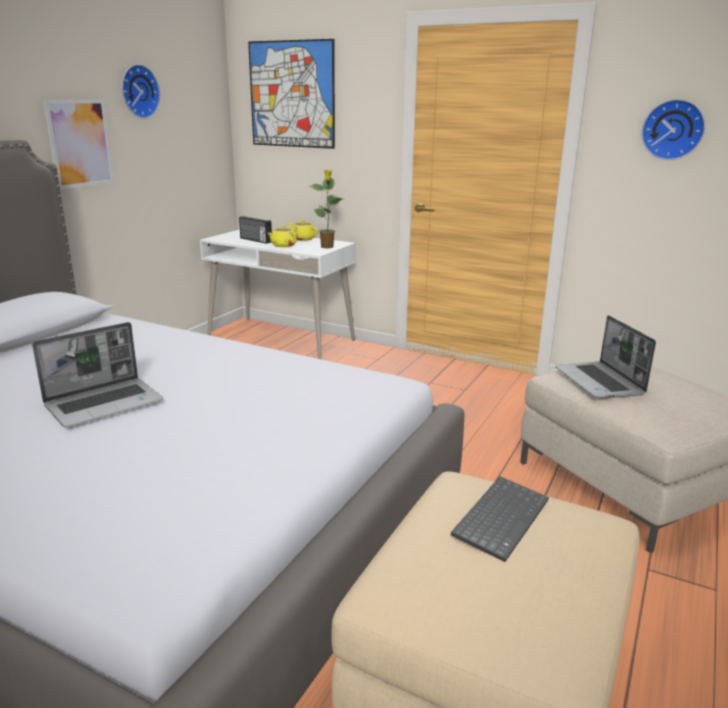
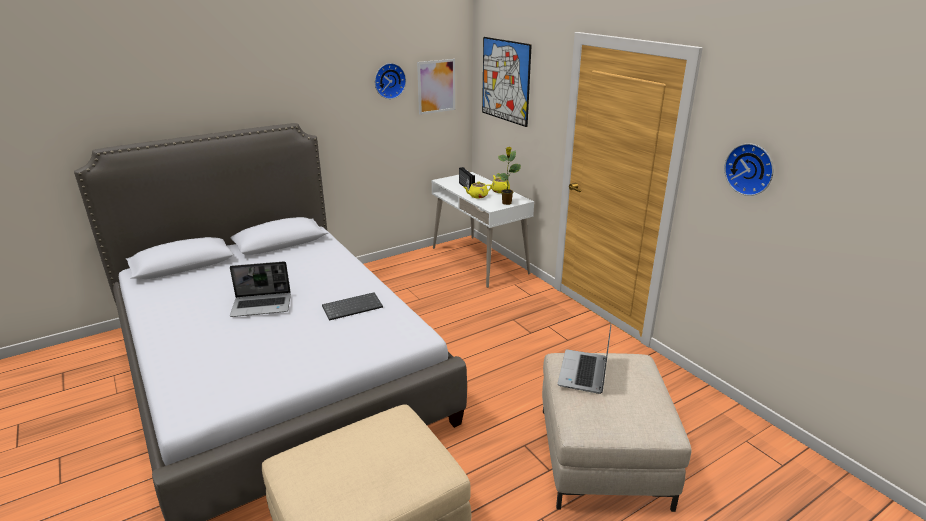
camera: 30 degrees right, 5 degrees up
(80, 143) = (341, 119): picture -> picture (436, 86)
(500, 517) = (386, 444): keyboard -> keyboard (353, 307)

